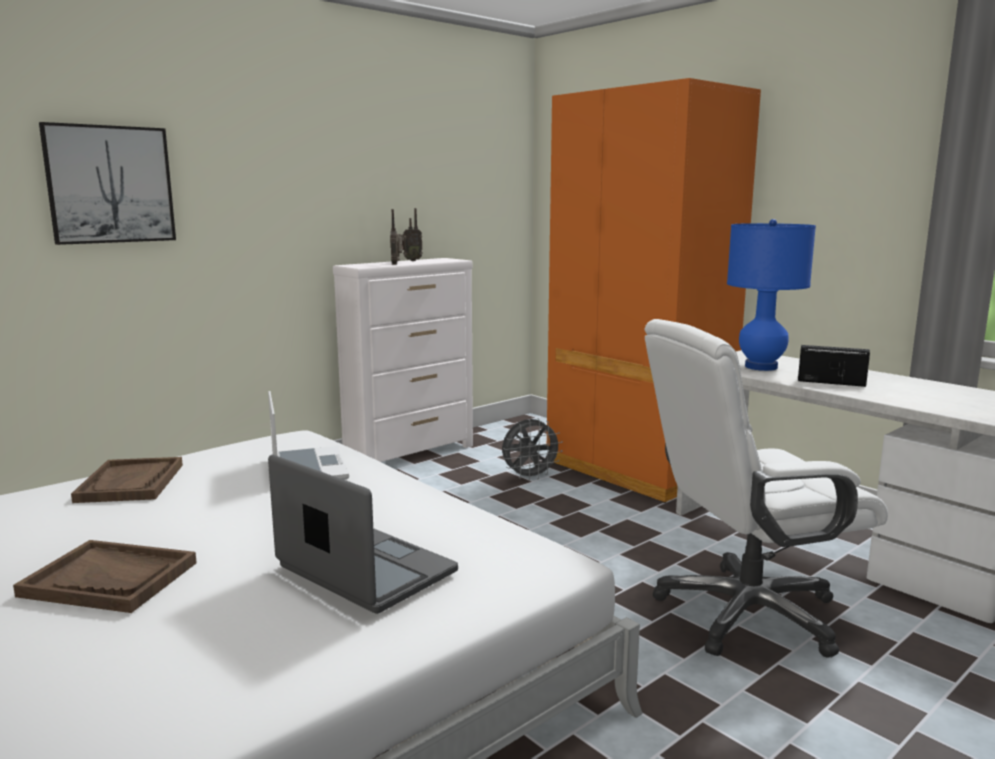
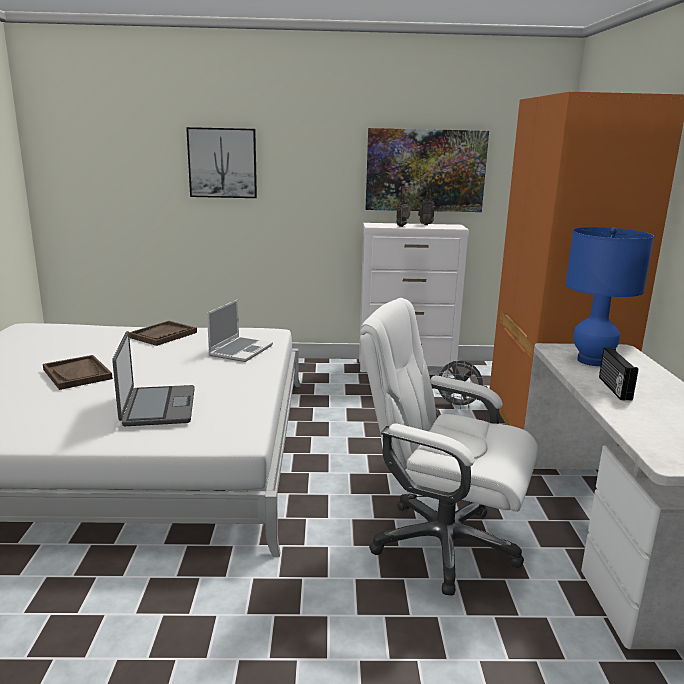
camera: 40 degrees right, 5 degrees up
(397, 190) = (425, 170): none -> picture
(831, 382) = (613, 388): radio -> radio turned 150 degrees counterclockwise

